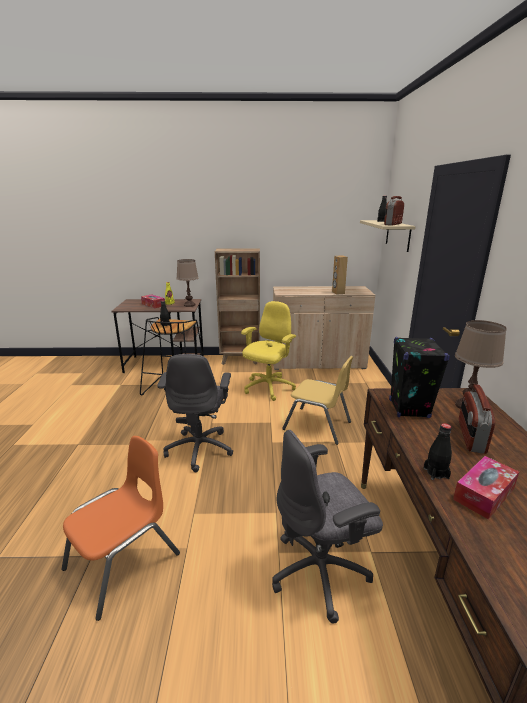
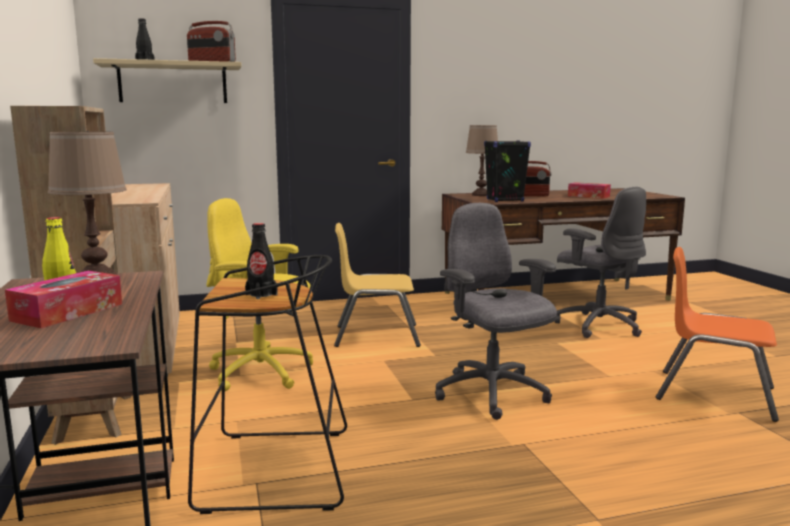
camera: 105 degrees left, 10 degrees down
(200, 449) = (492, 394): grey office chair -> grey office chair turned 105 degrees counterclockwise
(317, 426) = (376, 336): yellow chair -> yellow chair turned 105 degrees counterclockwise
(338, 293) = (152, 189): brown speaker -> none
(436, 473) = (583, 199): black bottle -> none

